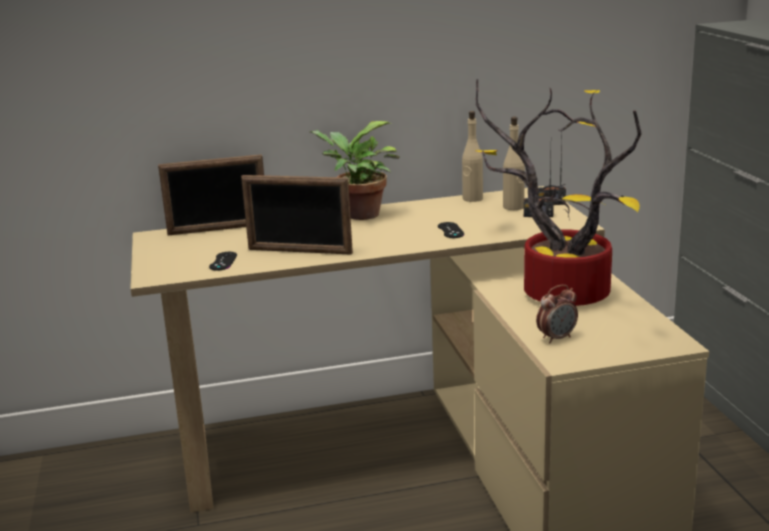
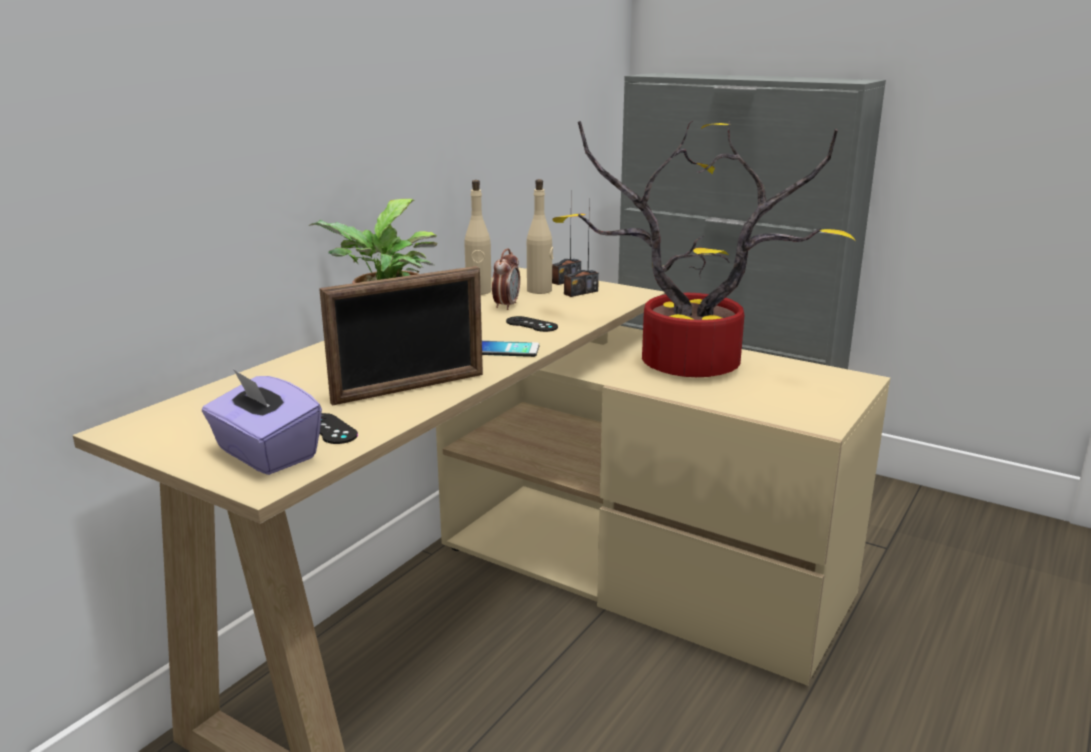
camera: 45 degrees left, 0 degrees up
(177, 265) = (265, 454): none -> purple tissue box
(218, 229) = (224, 393): picture frame -> none
(396, 243) = (504, 350): none -> phone
(556, 338) = (771, 406): alarm clock -> alarm clock (506, 306)

